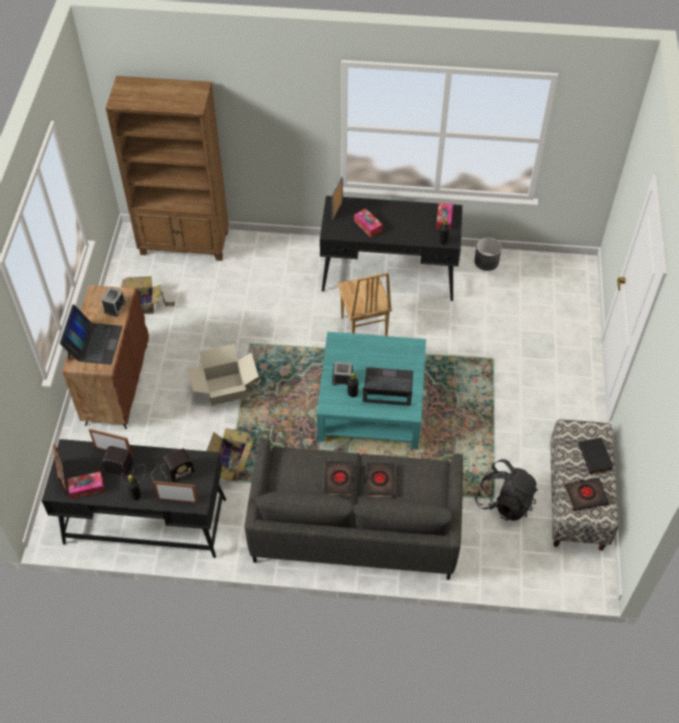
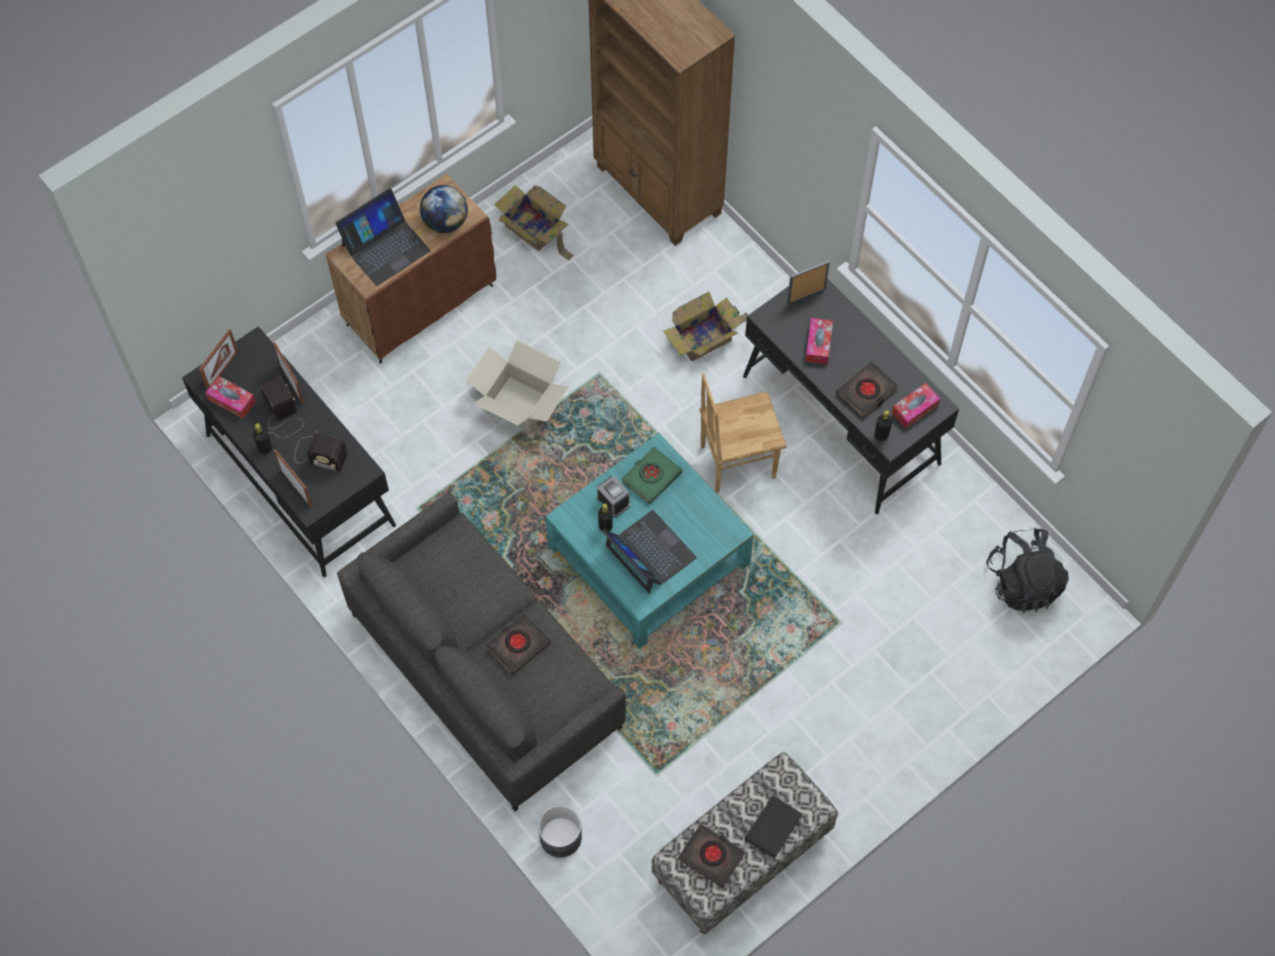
camera: 45 degrees right, 10 degrees up
(115, 307) = (445, 222): alarm clock -> globe
(231, 462) = (441, 491): cardboard box -> cardboard box (705, 338)
(338, 480) = (481, 606): black book -> black book (866, 392)
(348, 353) = (651, 477): none -> green book
(363, 329) = (736, 461): brown chair -> brown chair turned 45 degrees clockwise
(486, 261) = (973, 500): grey planter -> grey planter (560, 837)
(504, 501) = (663, 787): black backpack -> black backpack (1023, 582)

